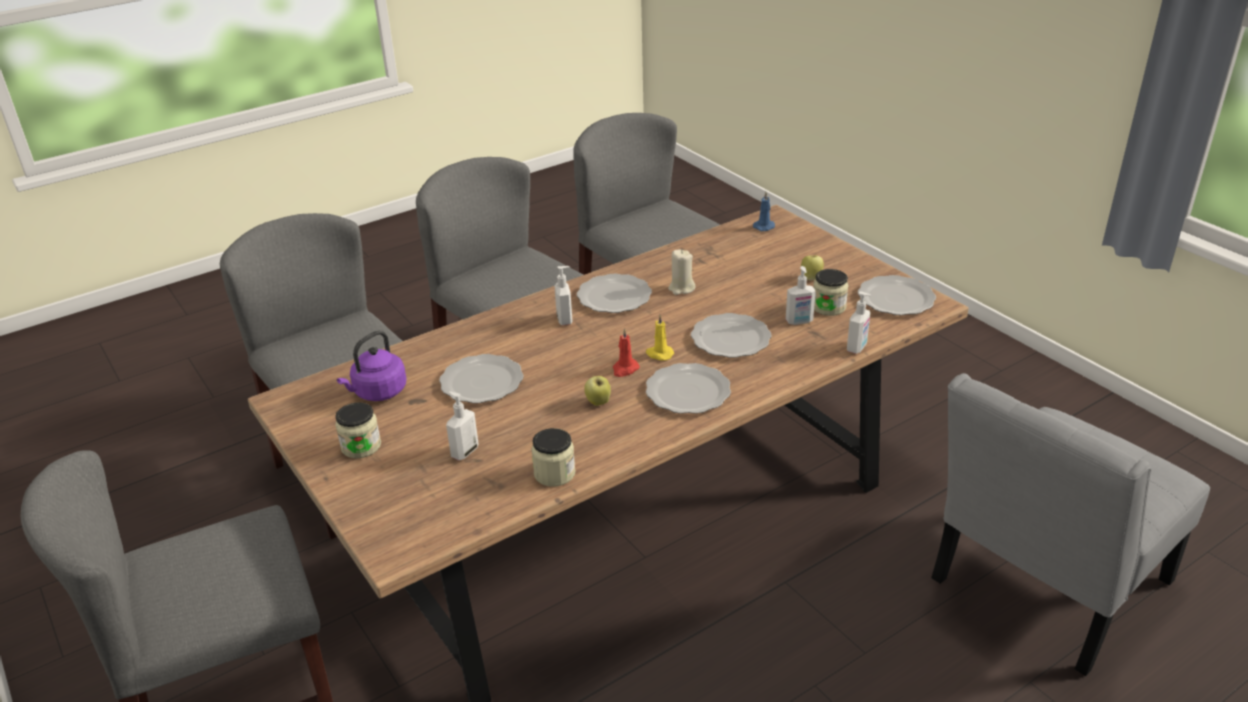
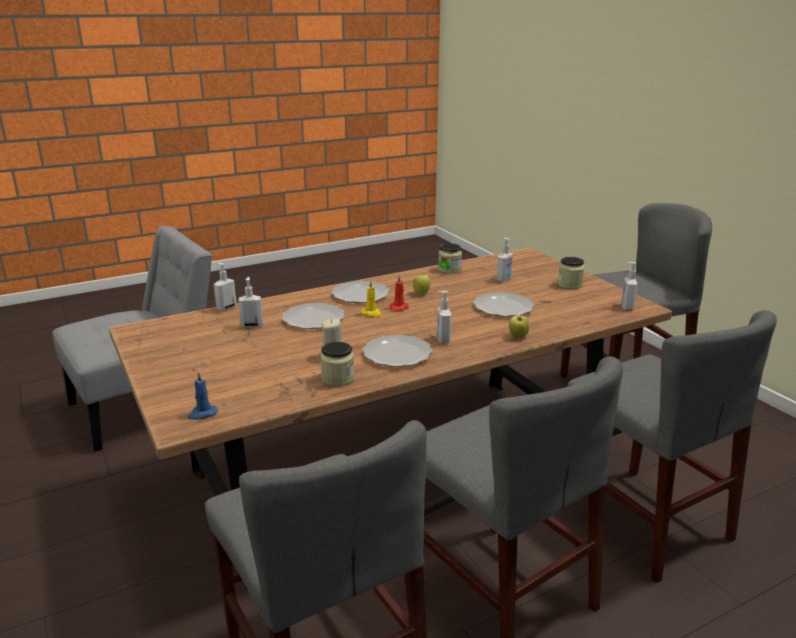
camera: 175 degrees left, 10 degrees down
(307, 398) = (626, 307): none -> soap dispenser
(378, 392) = (576, 306): purple kettle -> none
(811, 278) = (208, 356): apple -> apple (518, 337)
(828, 307) = (218, 333): jar -> jar (338, 379)
(896, 298) = (156, 335): plate -> none

